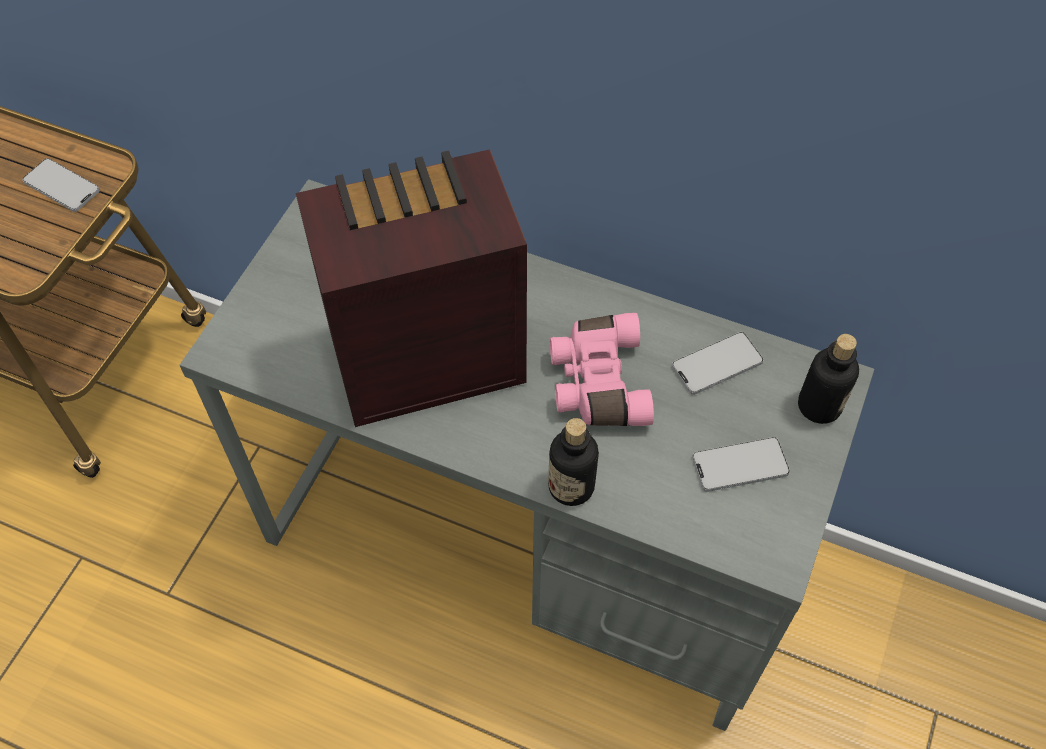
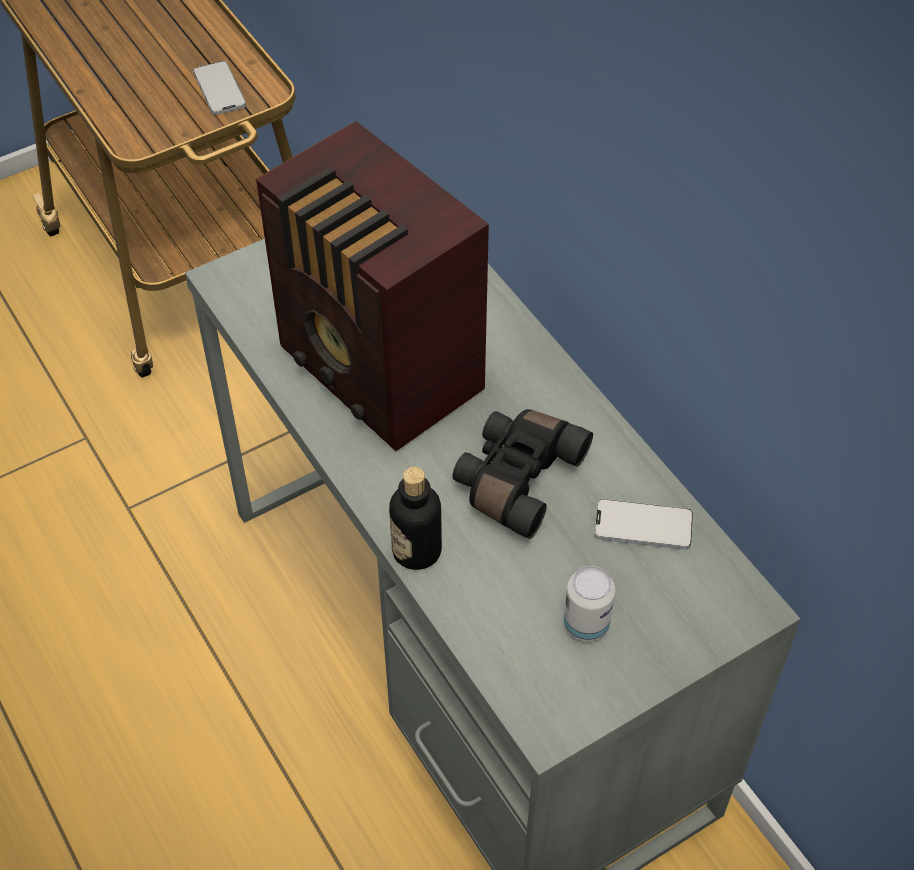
camera: 35 degrees right, 5 degrees down
(422, 358) = (381, 374): radio -> radio turned 150 degrees counterclockwise
(596, 382) = (516, 478): pink binoculars -> black binoculars
(740, 465) = (586, 624): phone -> can
(819, 406) = (711, 619): bottle -> none

